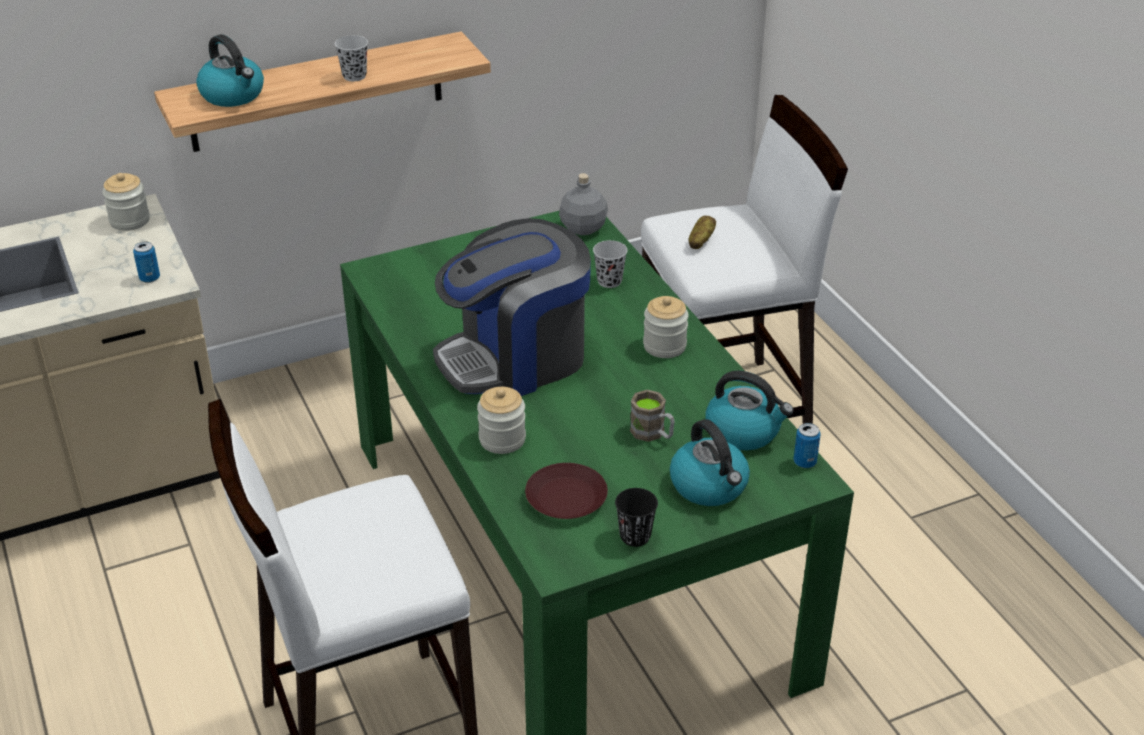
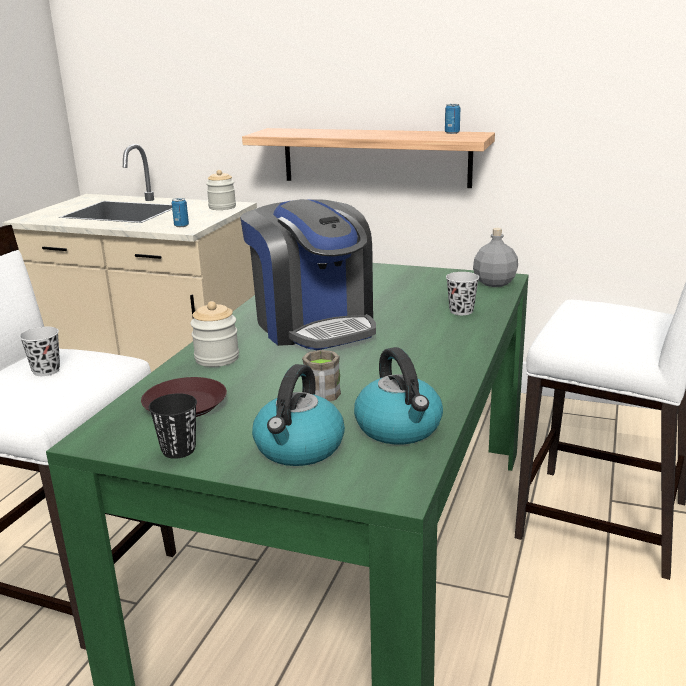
camera: 45 degrees right, 15 degrees down
(233, 95) = (300, 132): kettle -> none
(354, 76) = (382, 135): black cup -> black cup (46, 371)
(515, 358) = (314, 325): coffee machine -> coffee machine turned 135 degrees counterclockwise
(664, 346) = (435, 355): jar -> none
(700, 242) = (586, 318): potato -> none
(804, 462) = (414, 473): can -> can (452, 133)

